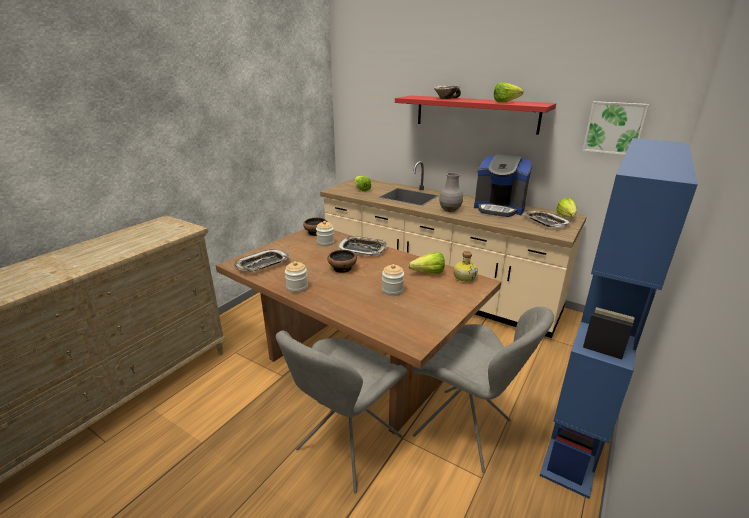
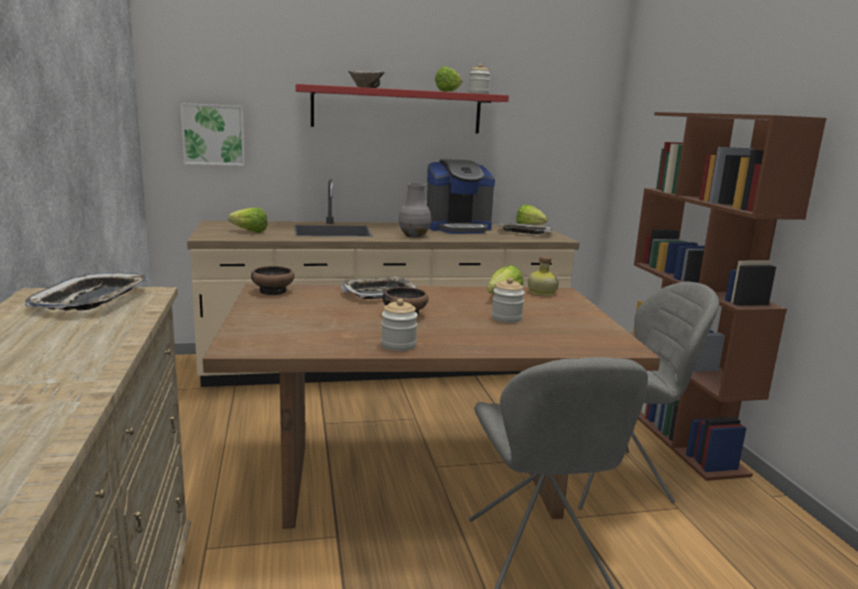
camera: 45 degrees left, 10 degrees down
(262, 264) = (283, 338): tray -> tray (92, 300)
(325, 243) = (315, 298): jar -> jar (478, 93)
(578, 430) = (677, 434): blue bookcase -> brown bookcase
(614, 128) = (554, 122): picture -> picture (213, 134)

